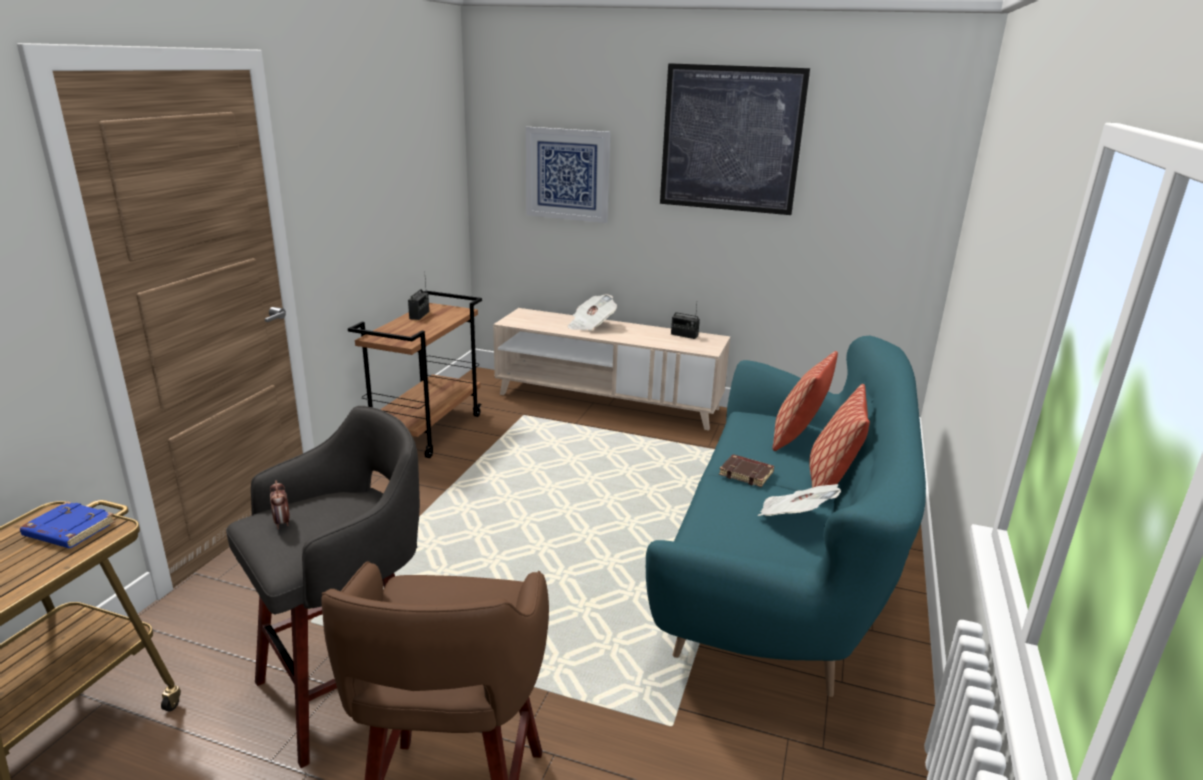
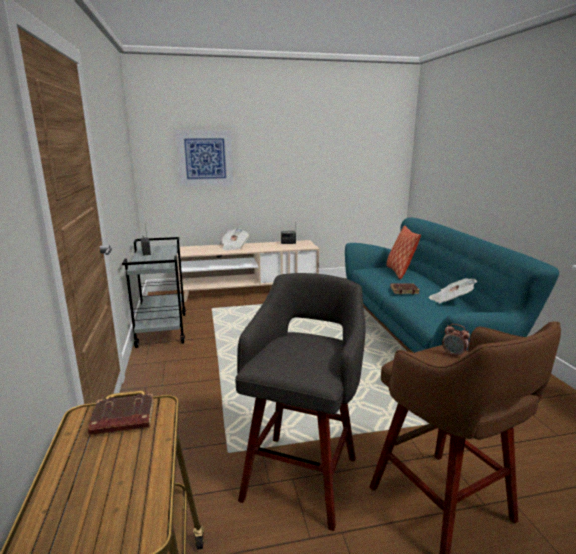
camera: 30 degrees left, 5 degrees down
(68, 531) = (122, 419): blue book -> brown book
(282, 523) = (282, 359): alarm clock -> alarm clock (453, 354)
(427, 429) = (161, 329): brown cart -> grey cart
(730, 139) = (300, 130): picture -> none
(830, 482) = (438, 285): pillow -> none

